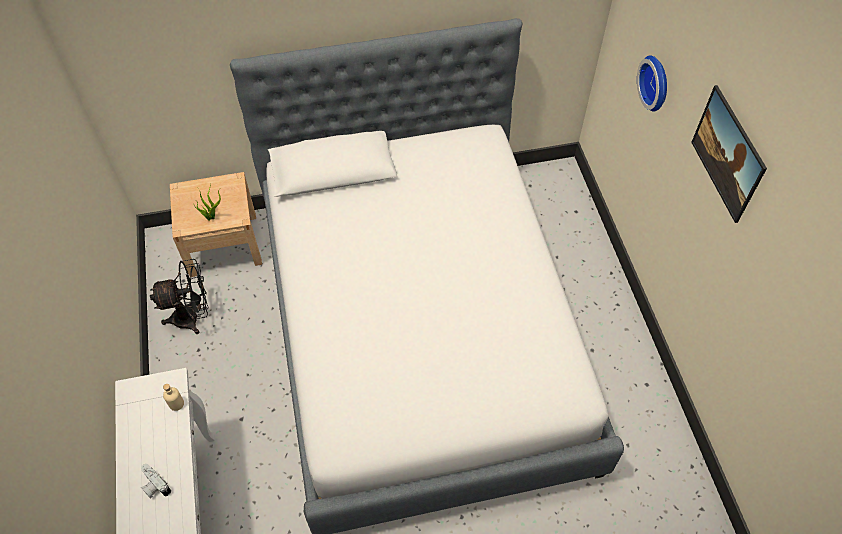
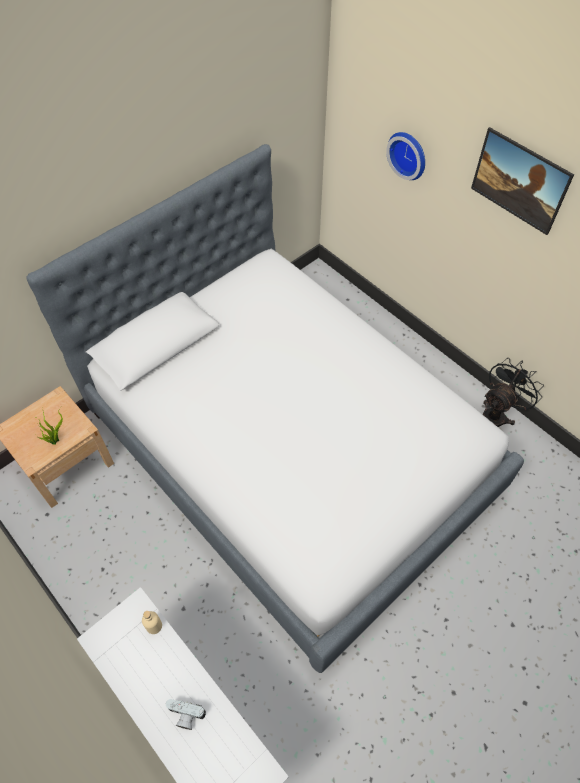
camera: 30 degrees left, 0 degrees up
(193, 317) = (78, 542): black fan -> black fan (497, 414)

